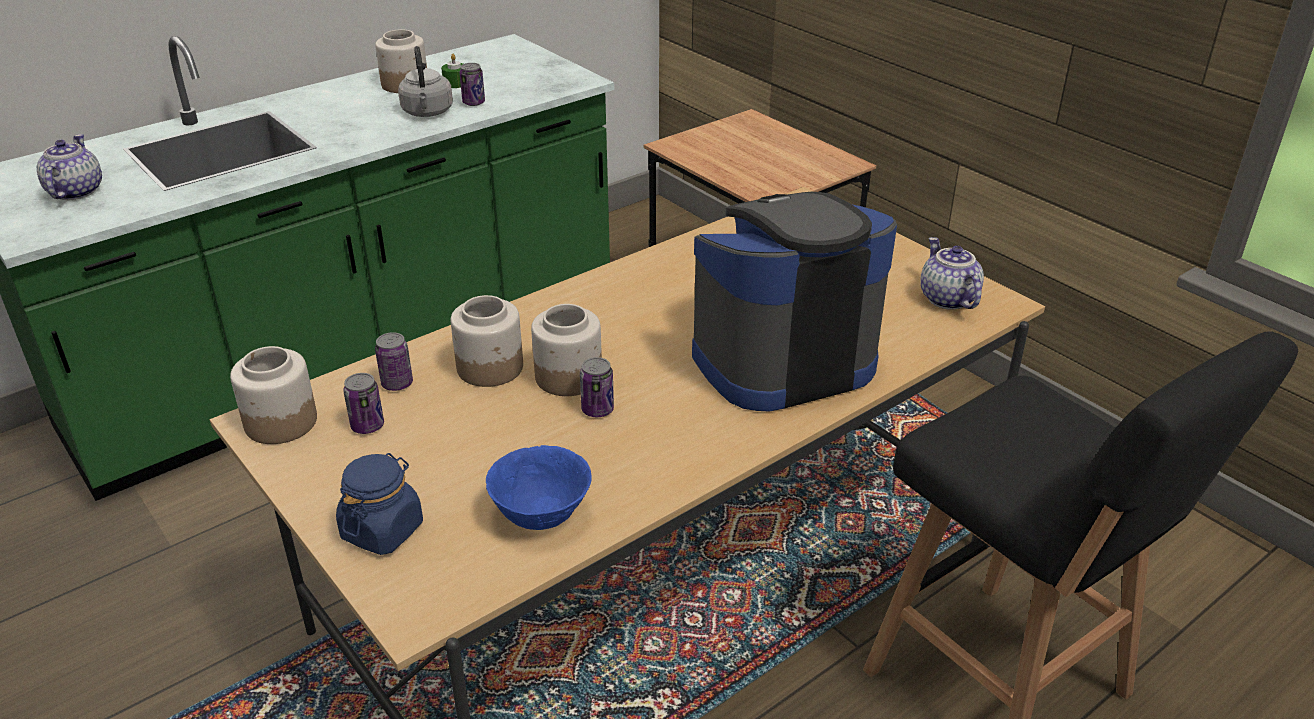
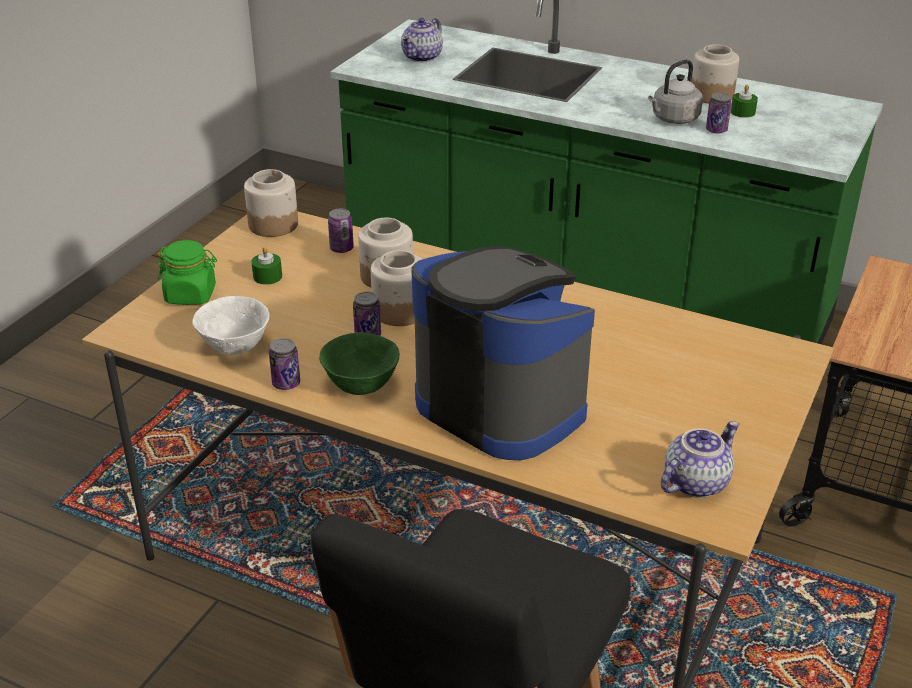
camera: 65 degrees right, 0 degrees up
(75, 192) = (422, 57): teapot -> teapot turned 150 degrees clockwise
(367, 426) = (289, 254): can -> can (286, 383)
(382, 530) = (191, 295): blue jar -> green jar
(402, 454) = (267, 276): none -> green candle
(542, 516) = (235, 348): blue bowl -> white bowl
(691, 438) = (361, 386): none -> green bowl

